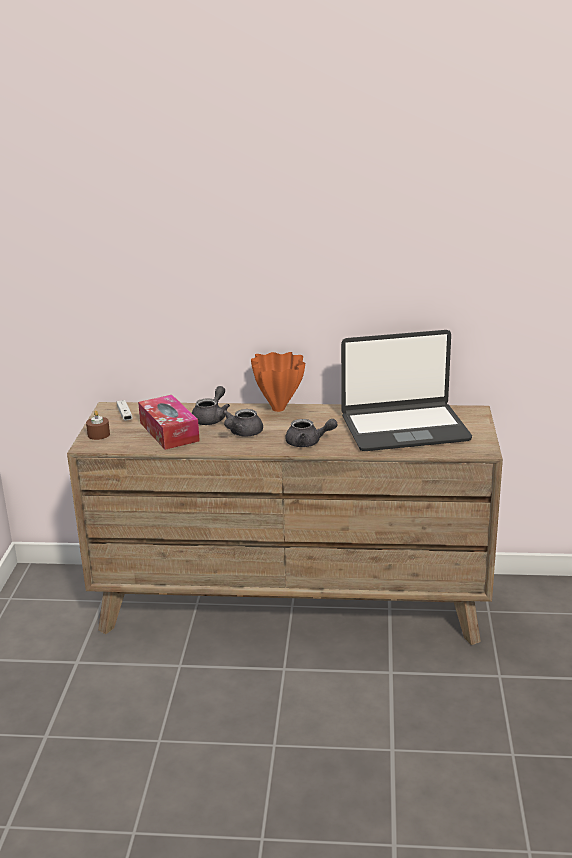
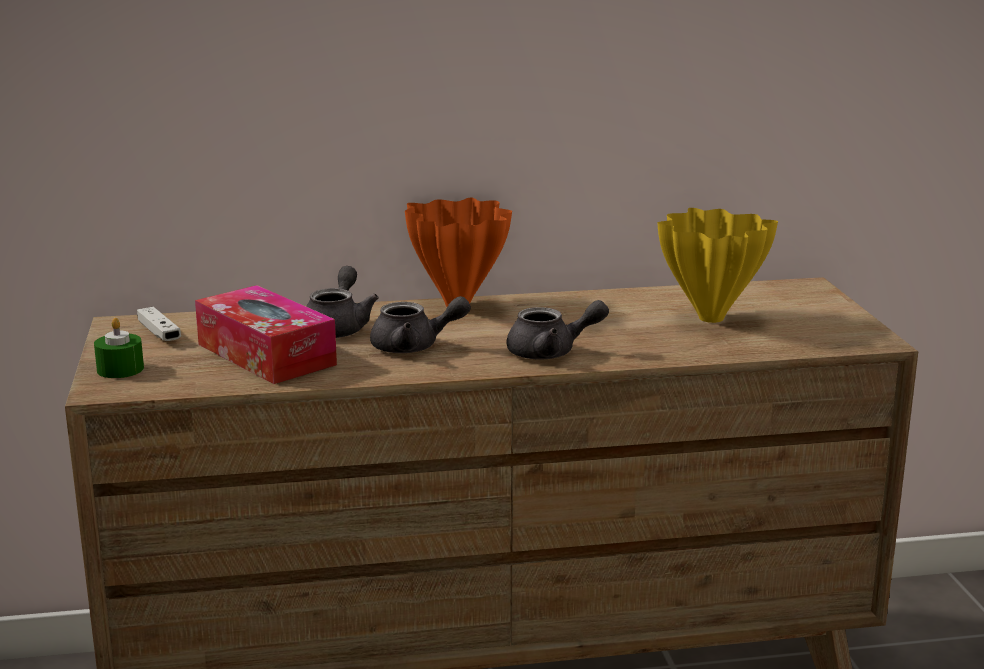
camera: 15 degrees left, 5 degrees down
(98, 434) = (120, 369): brown candle -> green candle
(242, 433) = (414, 347): grey teapot -> grey teapot turned 105 degrees counterclockwise
(404, 428) = (708, 318): laptop -> yellow vase

